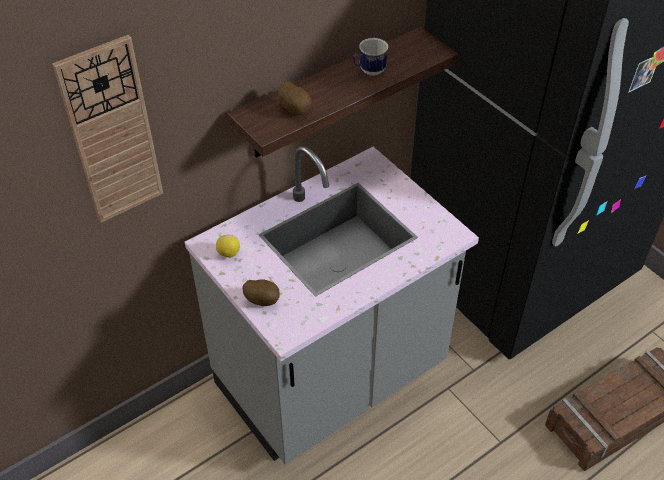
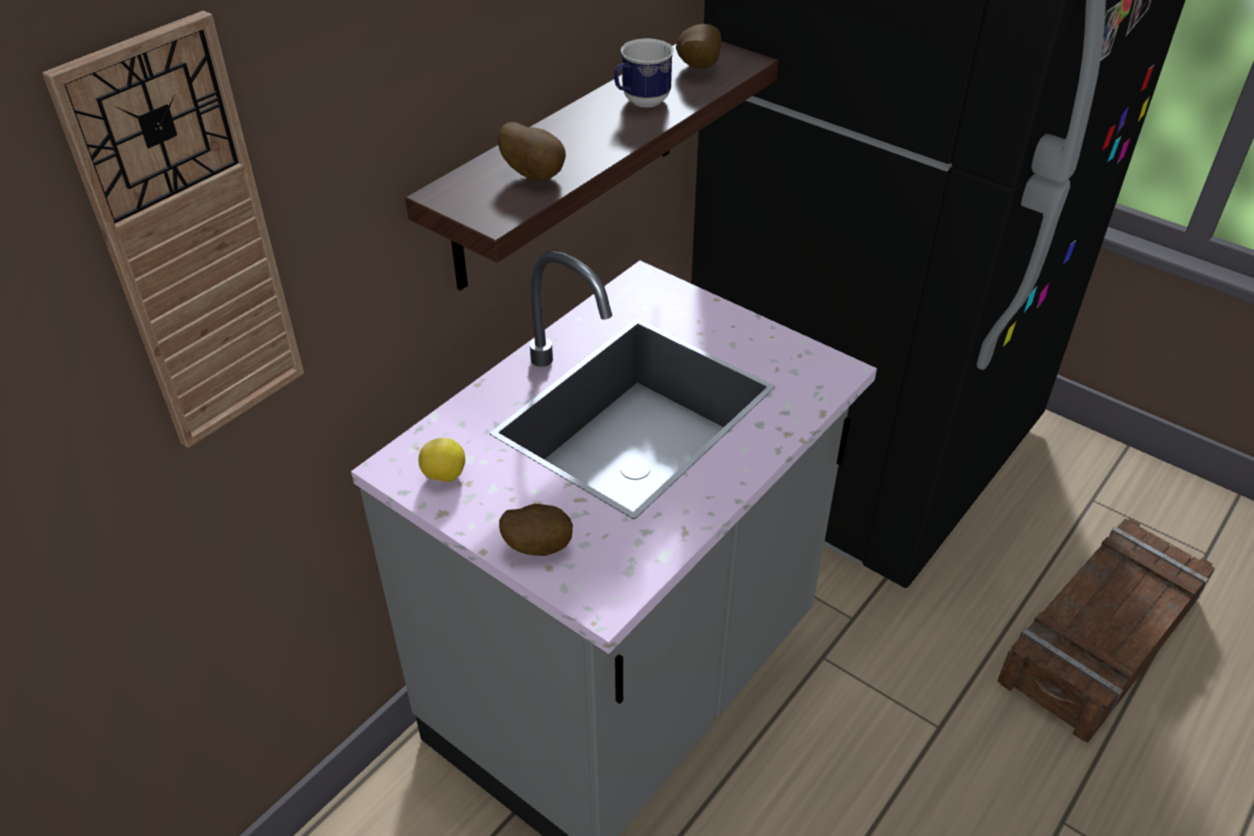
camera: 15 degrees left, 5 degrees down
(409, 53) = (697, 69): none -> potato

